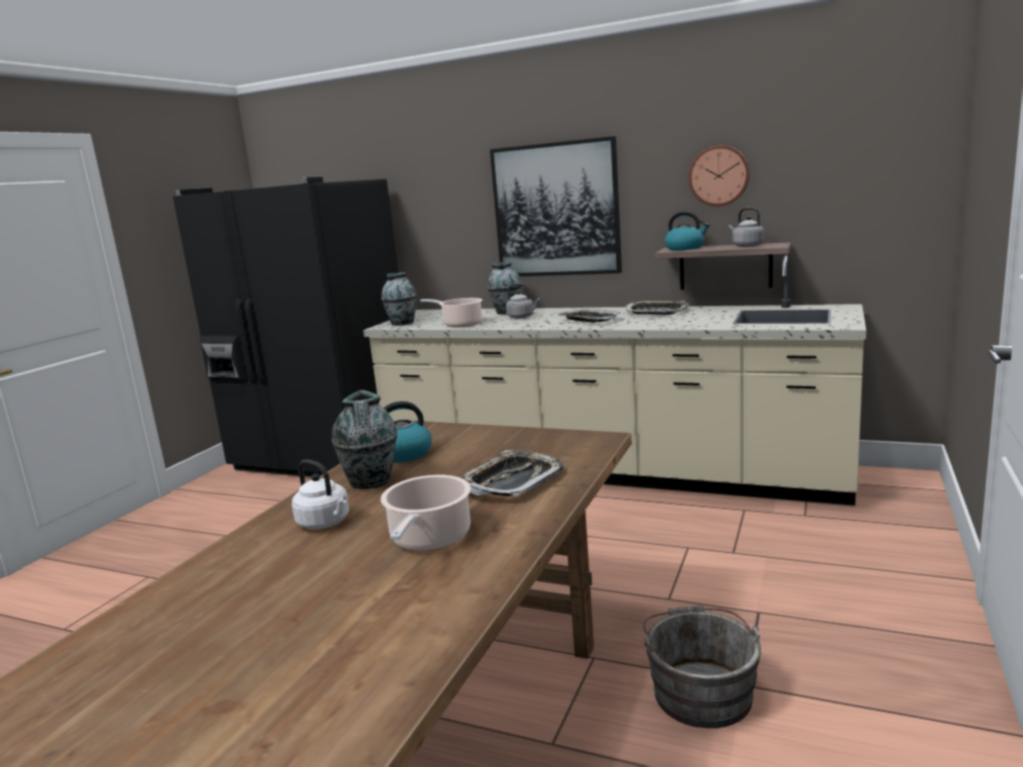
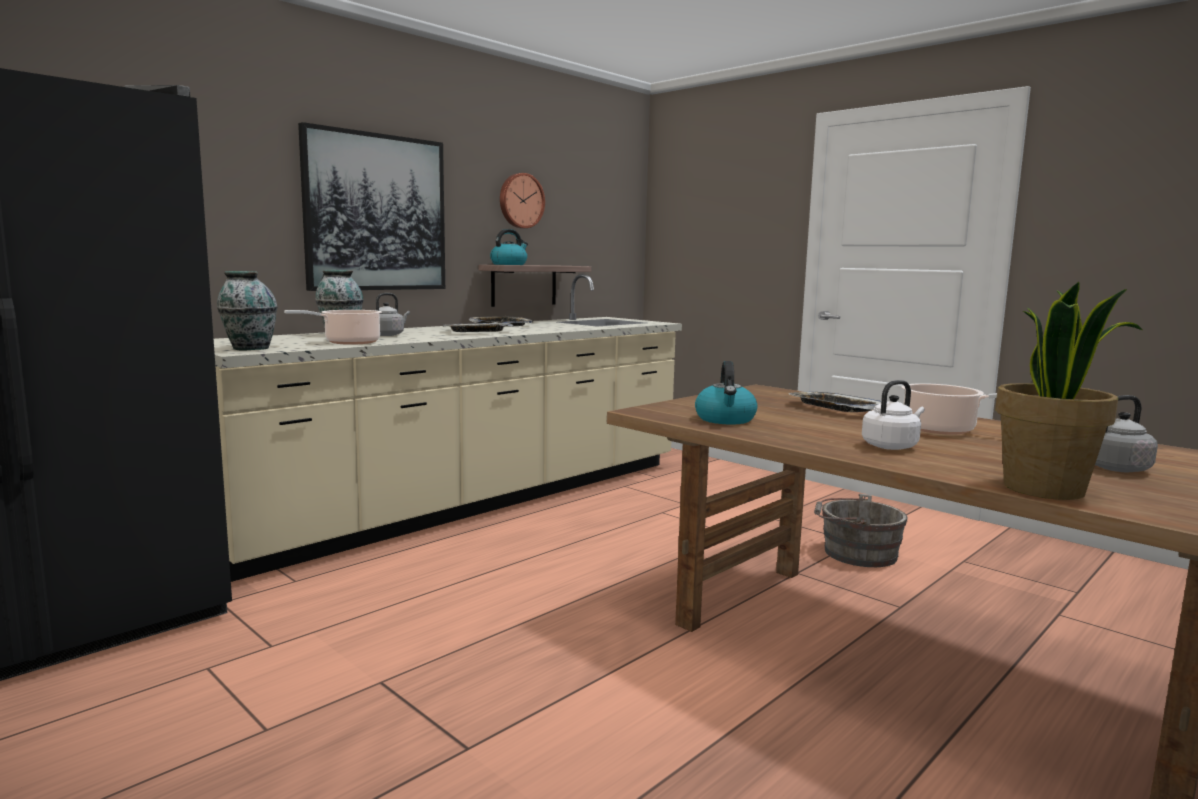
camera: 70 degrees left, 5 degrees down
(169, 596) = (1045, 489): none -> potted plant
(370, 482) = (795, 431): vase -> none
(746, 246) = (553, 265): grey kettle -> grey kettle (1113, 468)

